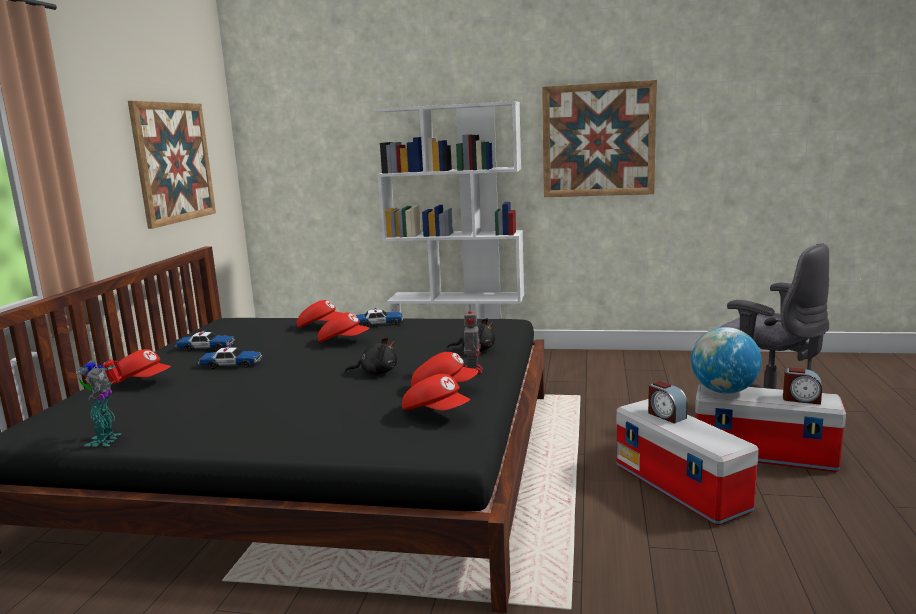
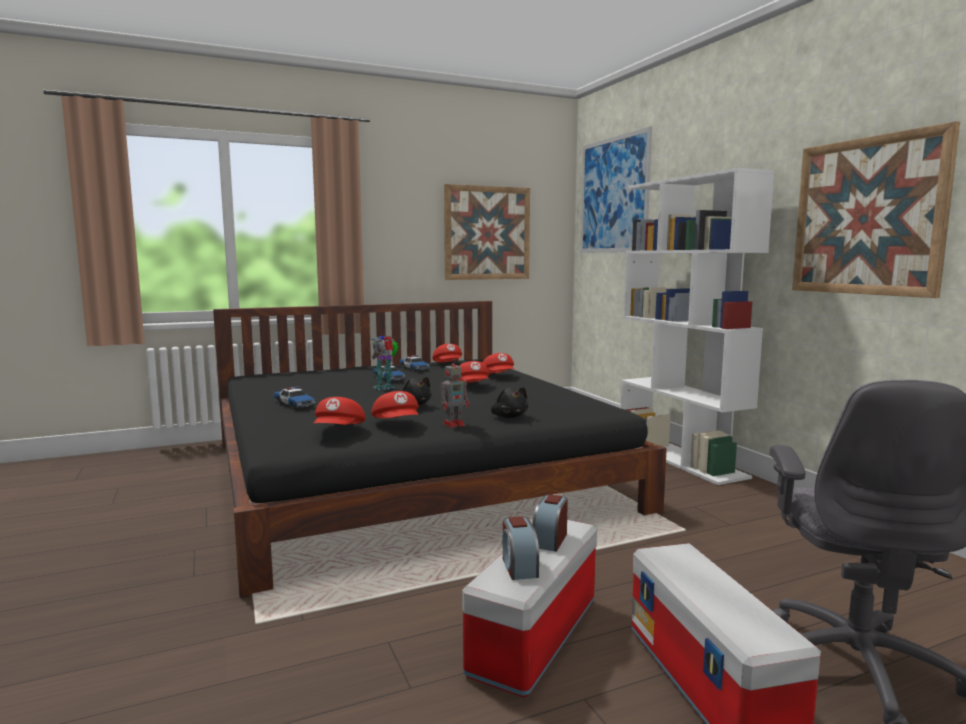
camera: 55 degrees right, 5 degrees down
(107, 439) = (246, 388): toy robot -> toy robot (385, 388)
(142, 382) = (337, 373): red cap -> red cap (448, 364)
(303, 113) = (613, 195): none -> picture
(378, 324) = (531, 385): toy car -> toy car (294, 404)
(724, 391) = (679, 560): globe -> none
(801, 399) = (738, 617): alarm clock -> alarm clock (519, 566)

